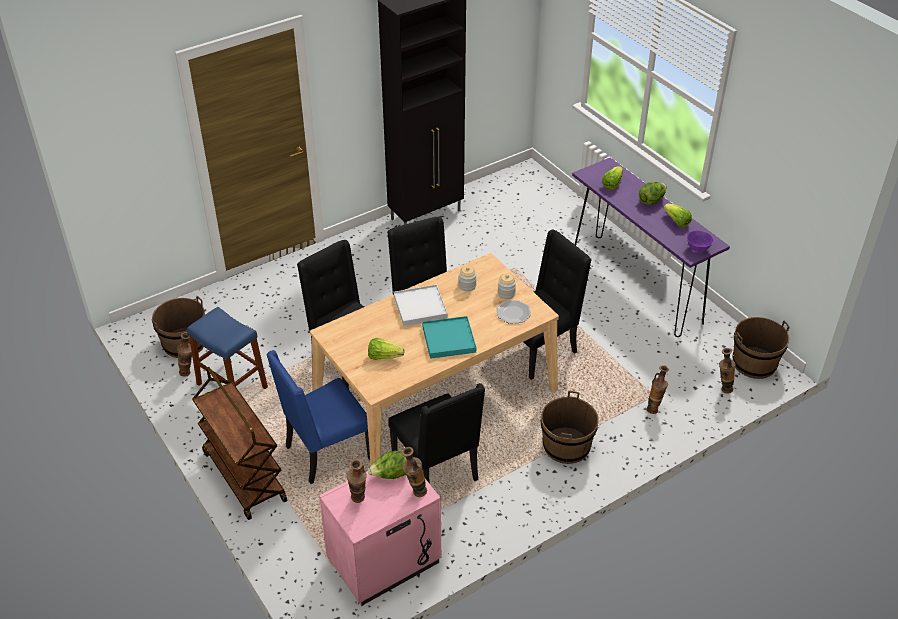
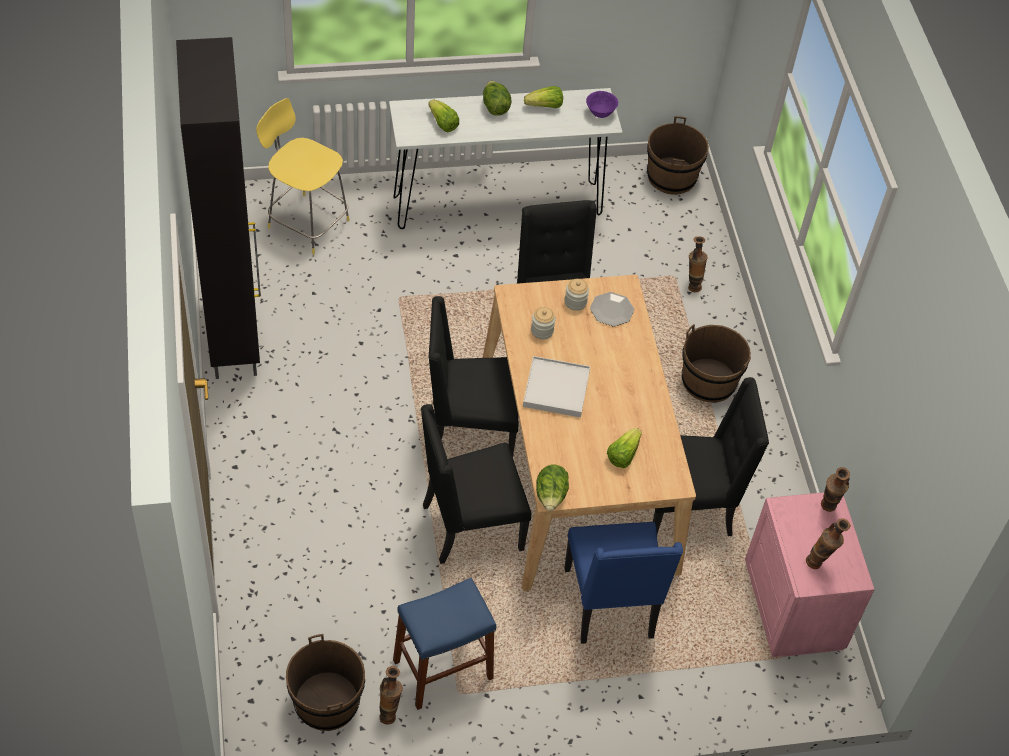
camera: 70 degrees left, 10 degrees up
(243, 476) = (607, 704): brown cart -> none
(390, 475) = (793, 522): lettuce -> lettuce (551, 496)
(449, 339) = (625, 384): turquoise tray -> none
(542, 209) = (306, 222): none -> yellow stool
(636, 284) = (497, 205): purple console table -> white console table
(722, 389) = (693, 219): vase -> none

